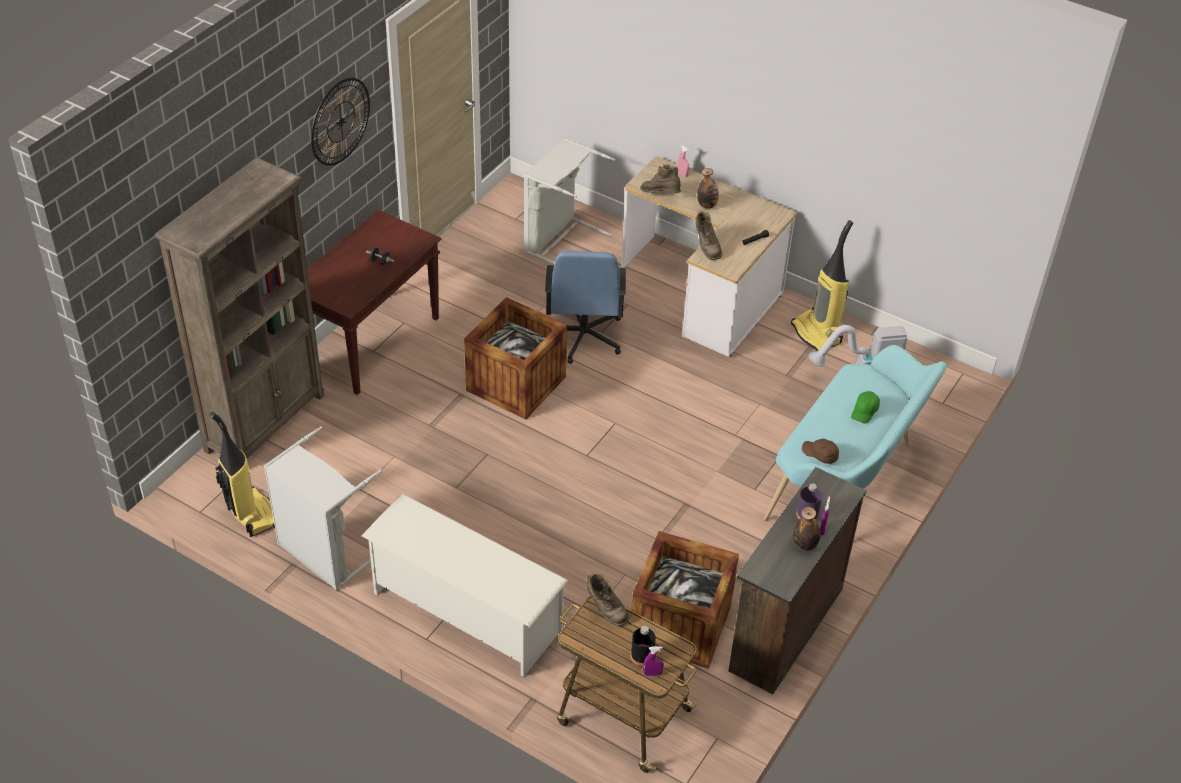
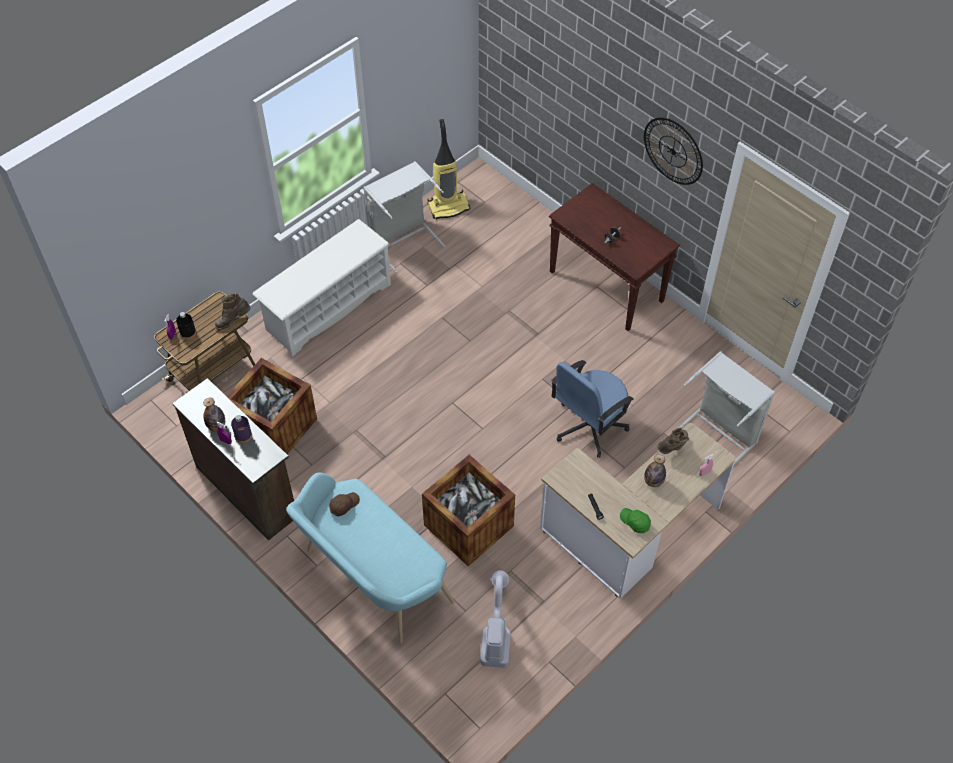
camera: 105 degrees right, 10 degrees up
(266, 422) = (533, 219): brown bookcase -> none
(516, 383) = (541, 370): crate -> crate (468, 525)
(583, 336) = (588, 426): blue office chair -> blue office chair turned 60 degrees counterclockwise
(706, 247) = (591, 466): brown boot -> none
(817, 334) = (558, 613): vacuum cleaner -> none
(864, 411) = (382, 554): green cap -> green cap (635, 522)

